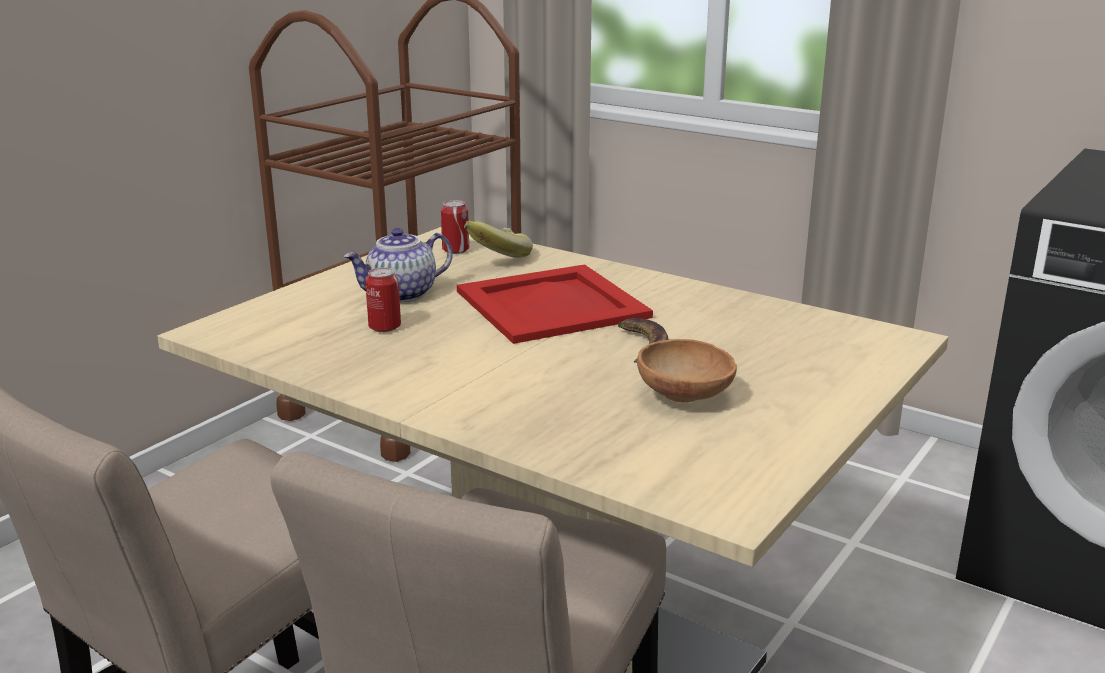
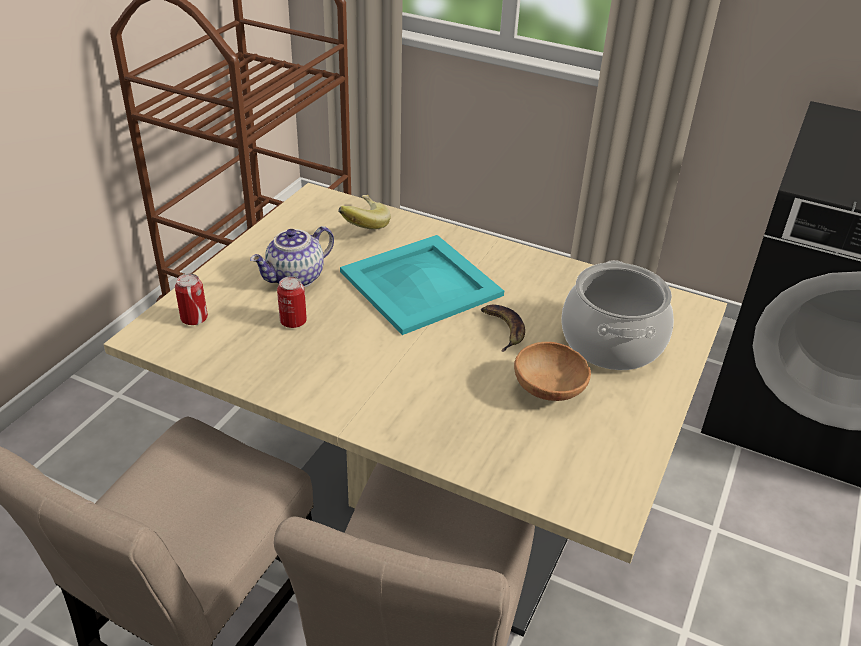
camera: 10 degrees left, 15 degrees up
(455, 250) = (325, 218): can -> can (194, 319)
(549, 304) = (419, 283): red tray -> turquoise tray
(780, 361) = (611, 342): none -> cooking pot

